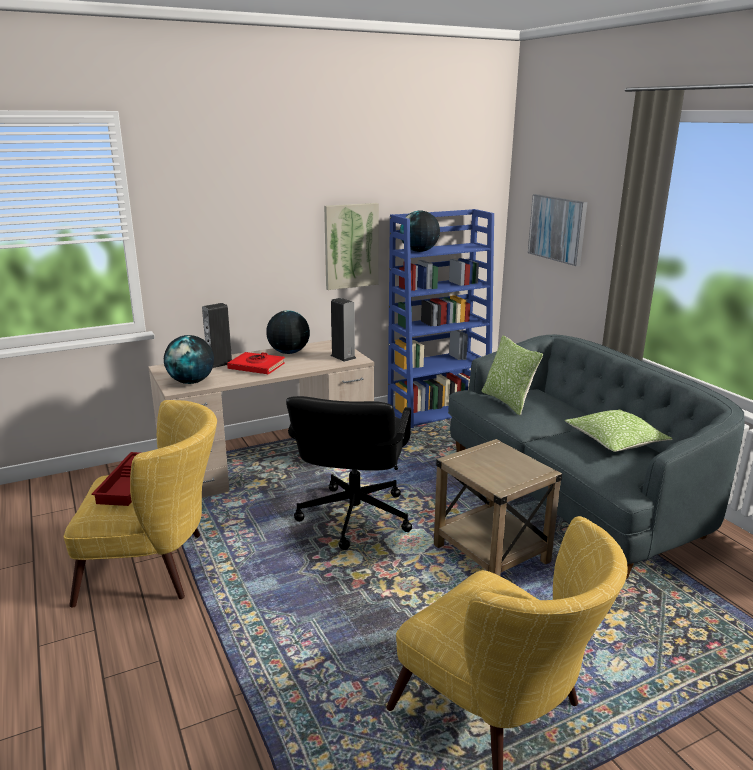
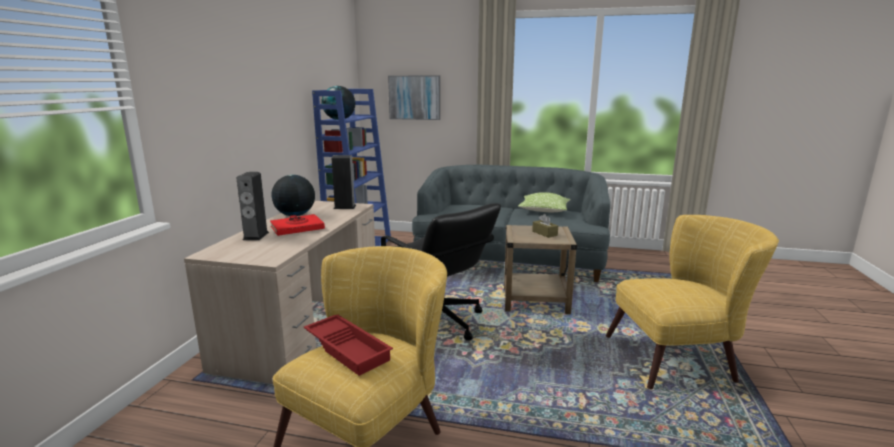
camera: 50 degrees left, 5 degrees down
(191, 382) = (270, 252): globe -> none
(351, 246) = (292, 118): picture -> none
(505, 468) = (544, 233): none -> brown tissue box
(508, 401) = (459, 211): pillow -> none

